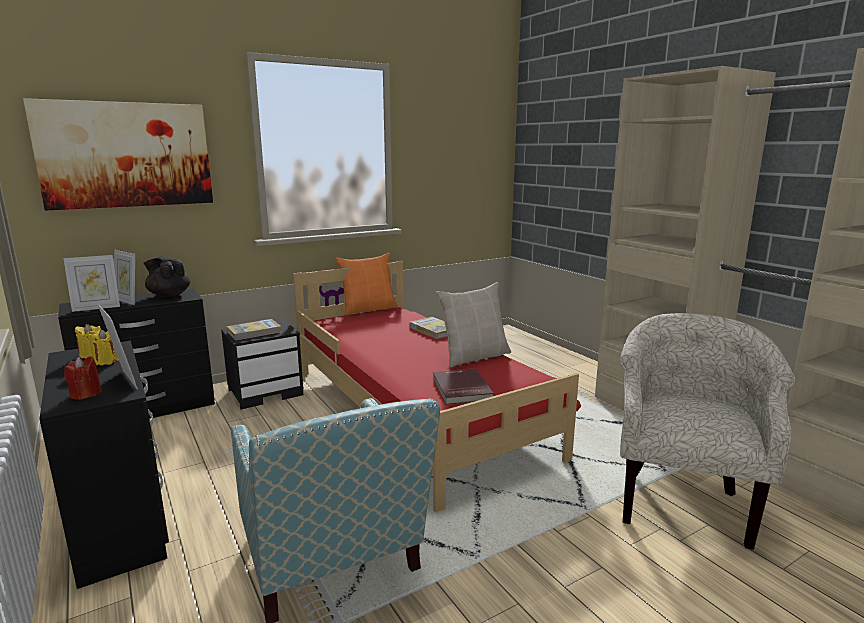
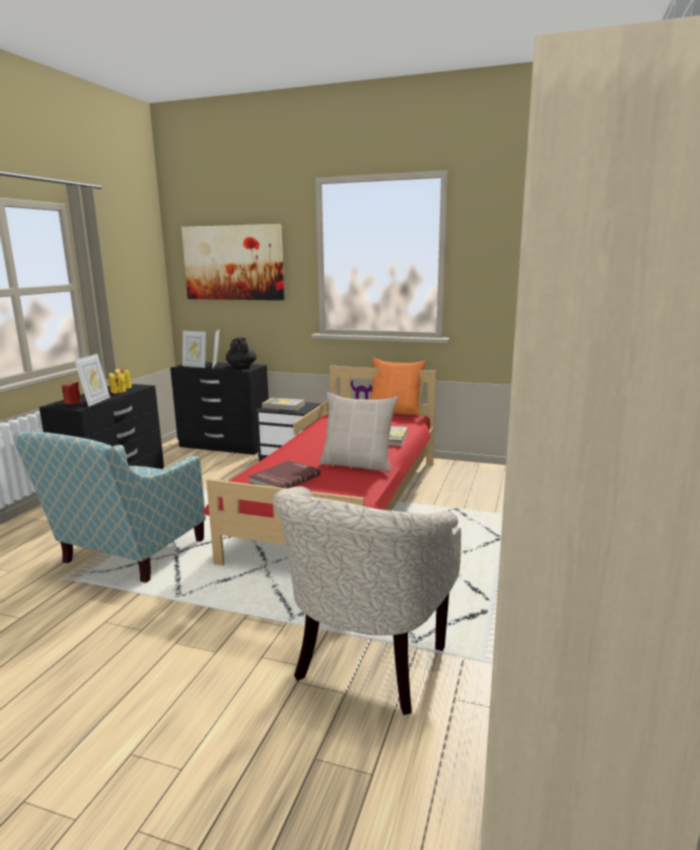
camera: 50 degrees right, 0 degrees up
(681, 502) = (366, 667): beige armchair -> beige armchair turned 135 degrees clockwise

